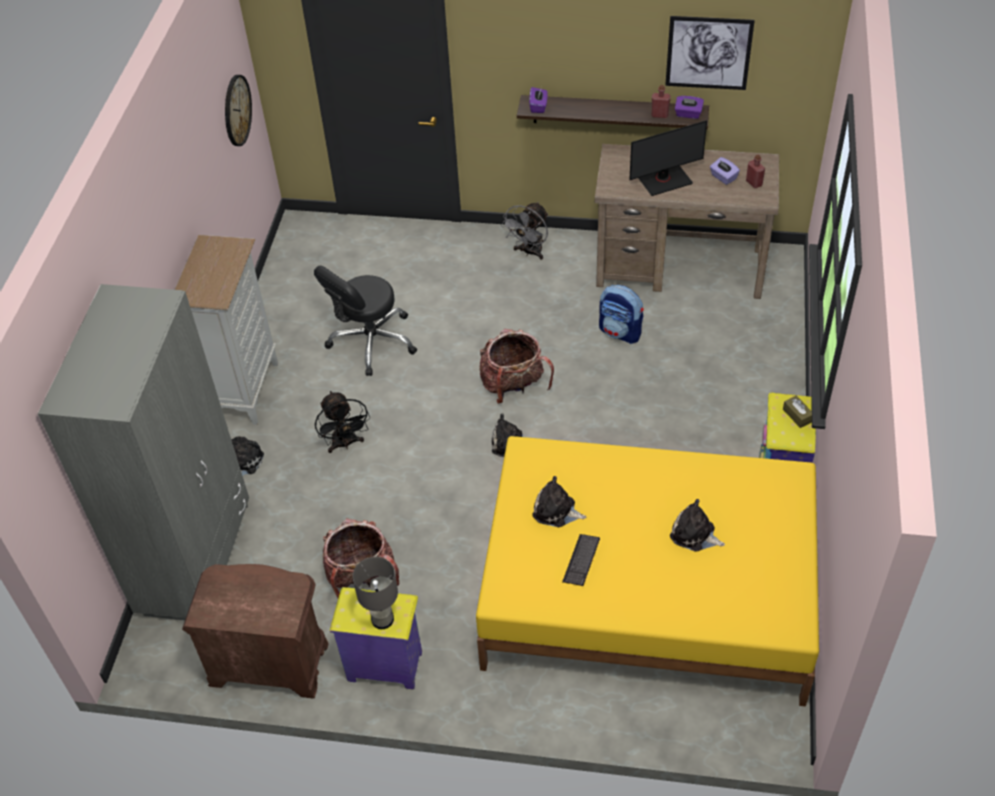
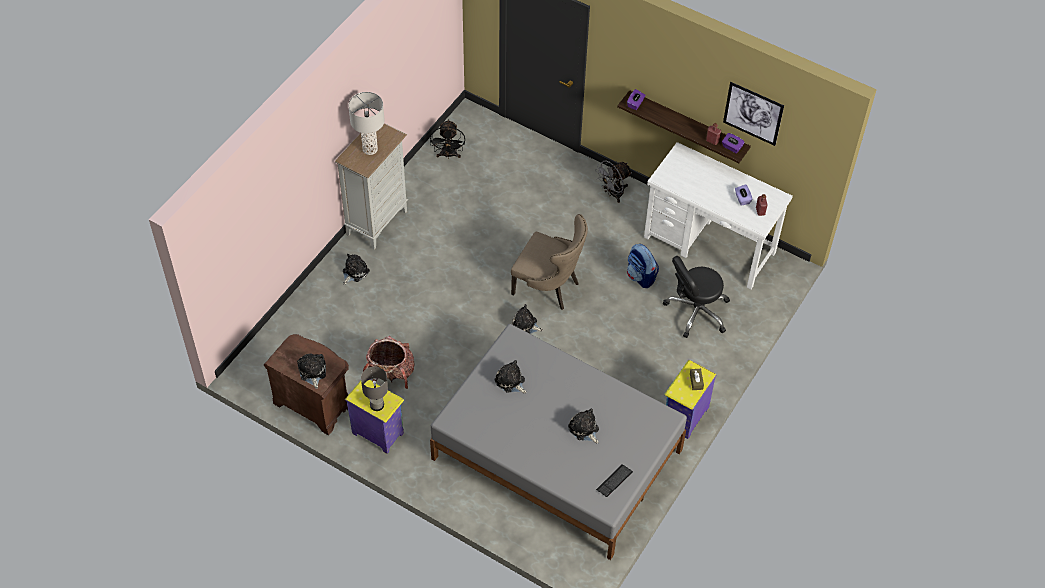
camera: 20 degrees right, 5 degrees up
(196, 558) = (299, 323): grey wardrobe -> none
(212, 273) = (370, 149): none -> white table lamp
(236, 110) = (435, 36): wall clock -> none
(264, 609) = (312, 372): none -> plush toy
(345, 444) = (422, 284): black fan -> black fan (448, 155)
(369, 344) = (471, 221): black office chair -> black office chair (694, 313)
(513, 386) = (549, 287): backpack -> beige chair
(581, 560) = (508, 417): keyboard -> keyboard (614, 481)
(647, 592) = (556, 454): yellow bed -> grey bed
(664, 180) = (701, 186): monitor -> none
(680, 266) = (710, 244): brown desk -> white desk

